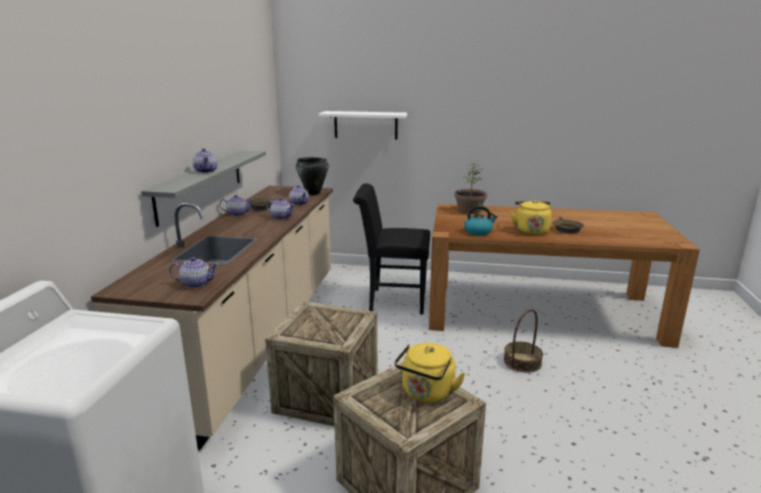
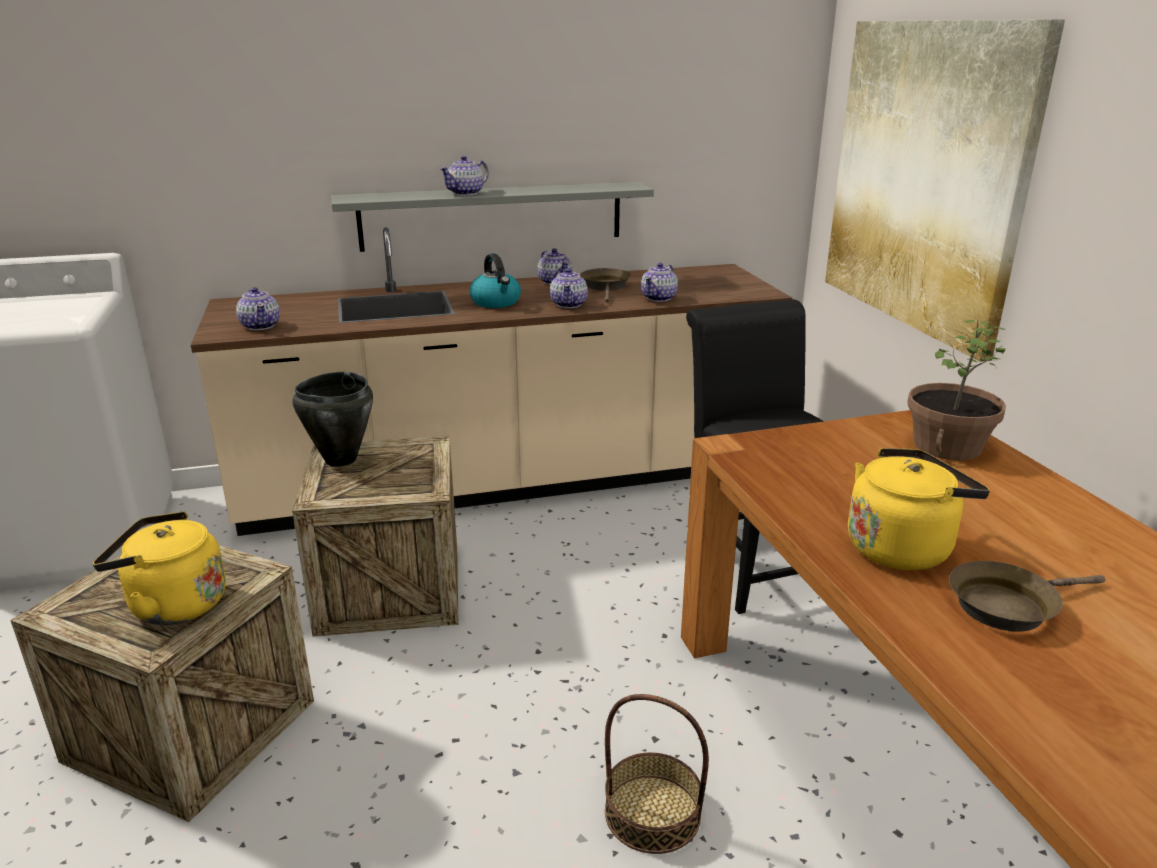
camera: 65 degrees right, 5 degrees up
(313, 193) = (732, 294): black cooking pot -> black cooking pot (340, 460)
(365, 125) = (925, 178): white shelf -> picture
(478, 232) = (792, 480): kettle -> kettle (496, 302)

